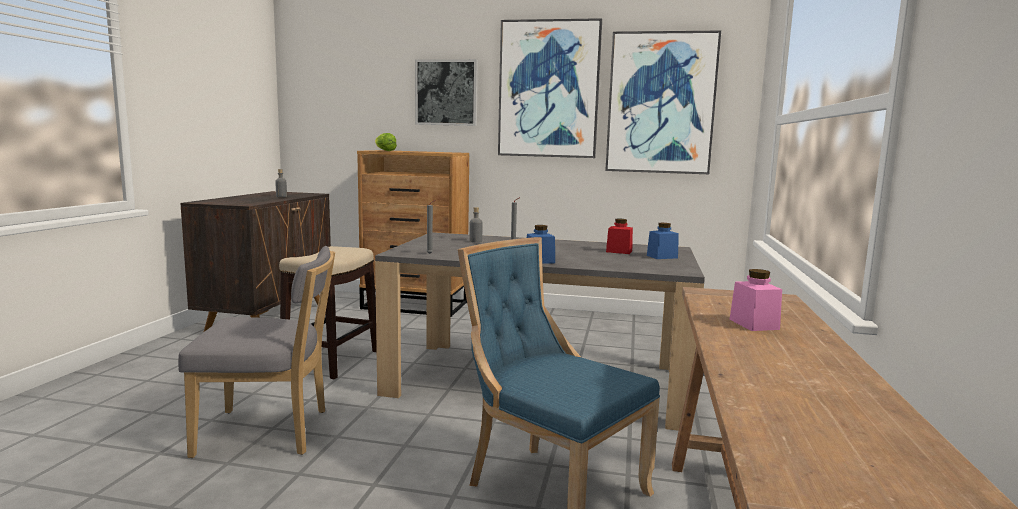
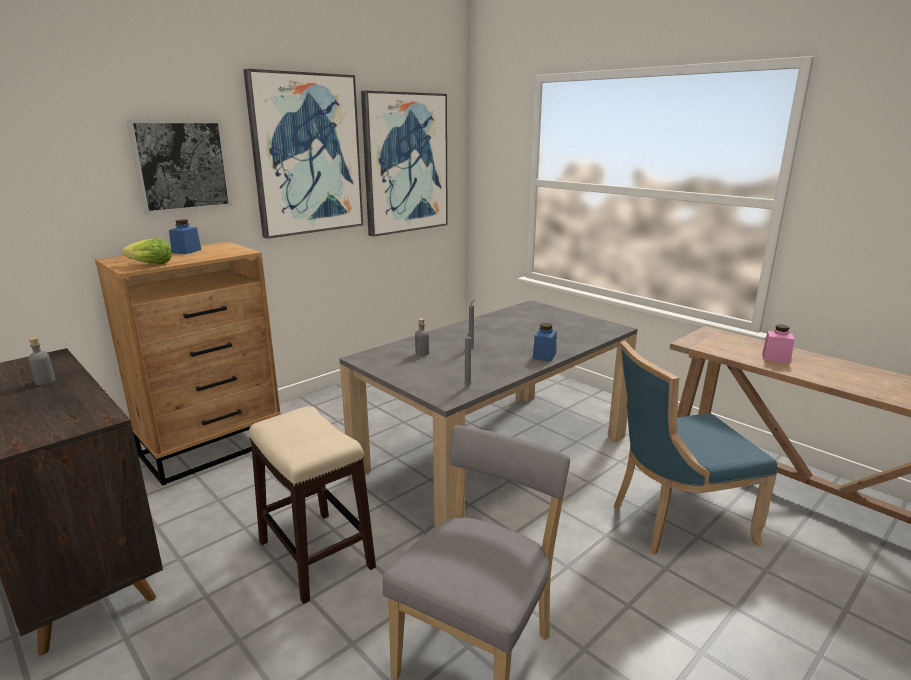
camera: 55 degrees left, 10 degrees up
(619, 251) = (528, 322): red jar -> none
(662, 257) = (561, 317): blue jar -> blue jar (186, 251)

